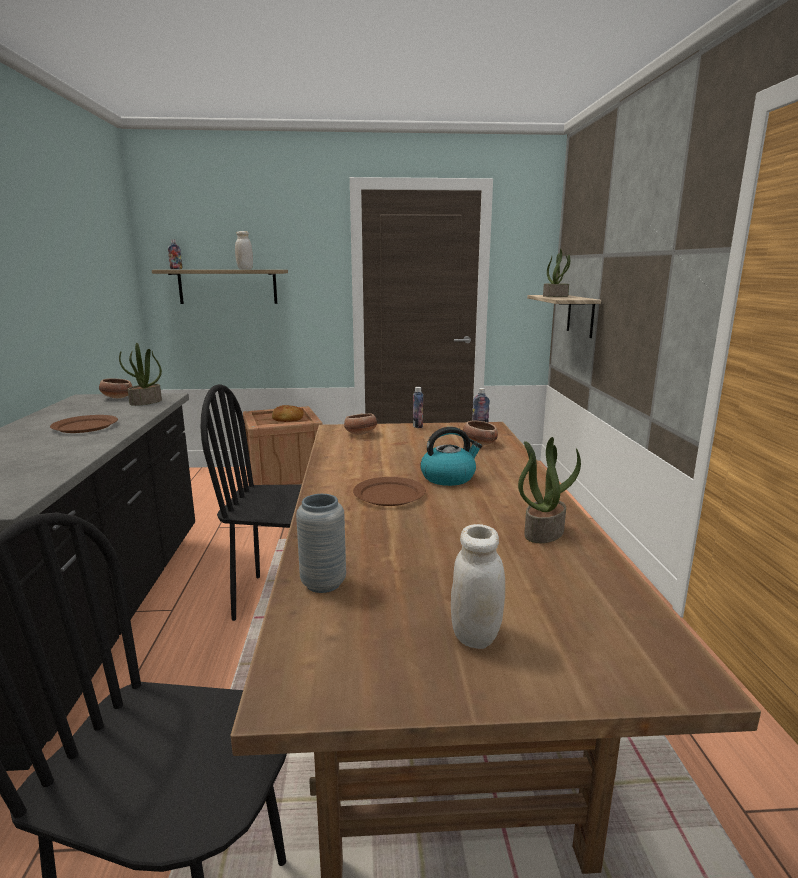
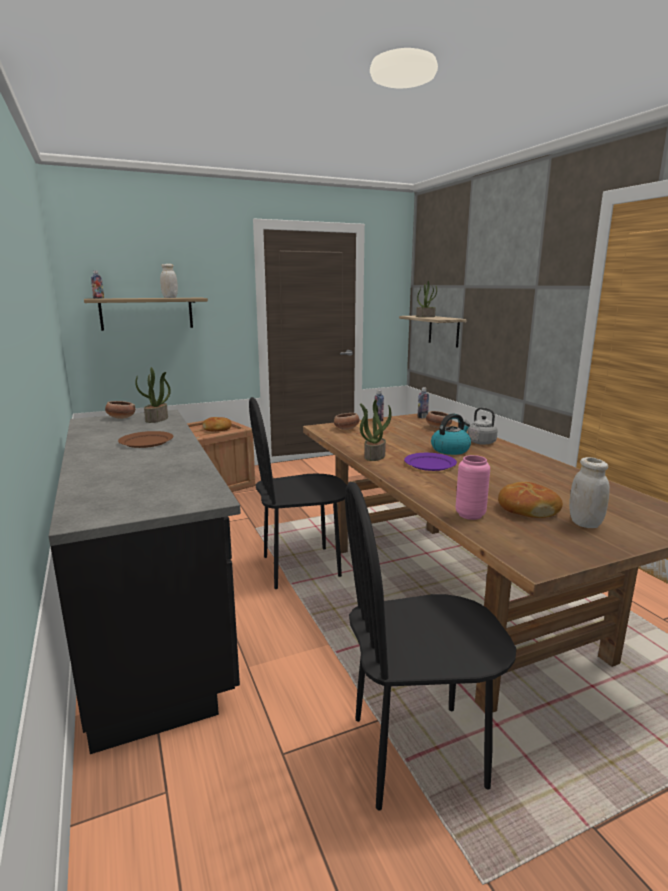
camera: 20 degrees left, 0 degrees up
(323, 583) = (470, 515): grey vase -> pink vase
(390, 494) = (430, 464): brown plate -> purple plate
(420, 590) = (527, 509): none -> bread
(506, 471) = (479, 442): none -> grey kettle
(543, 532) = (548, 472): potted plant -> potted plant (374, 456)

